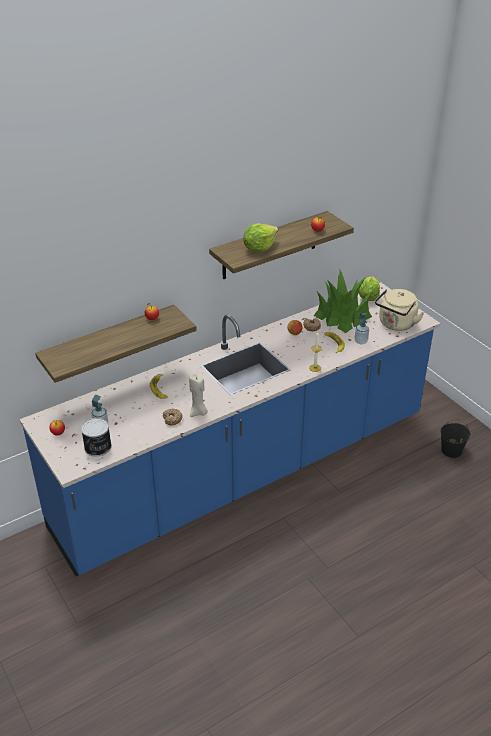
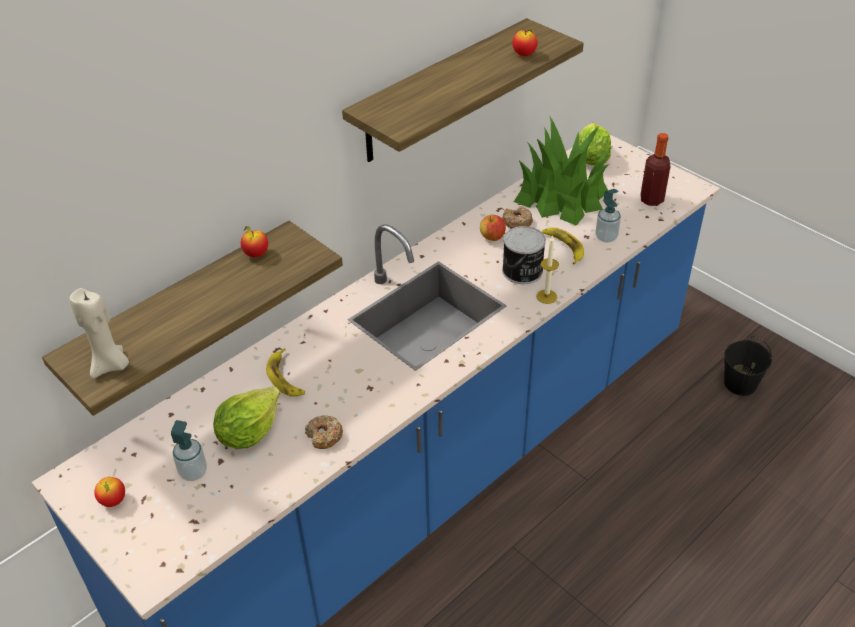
camera: 10 degrees left, 5 degrees up
(98, 447) = (196, 519): can -> can (523, 271)
(198, 412) = (369, 414): beige candle -> beige candle (111, 366)
(259, 248) = (433, 97): lettuce -> lettuce (249, 432)
(396, 324) = (651, 200): beige kettle -> bottle

